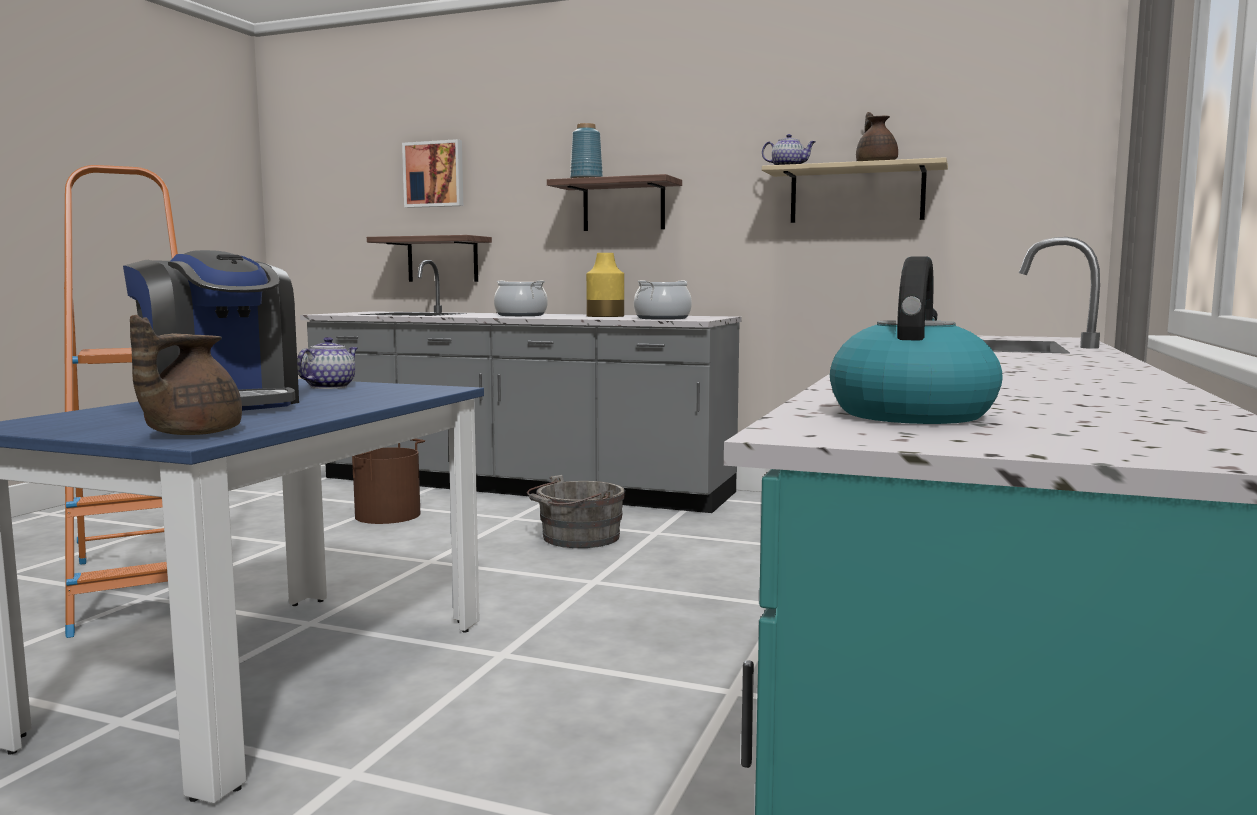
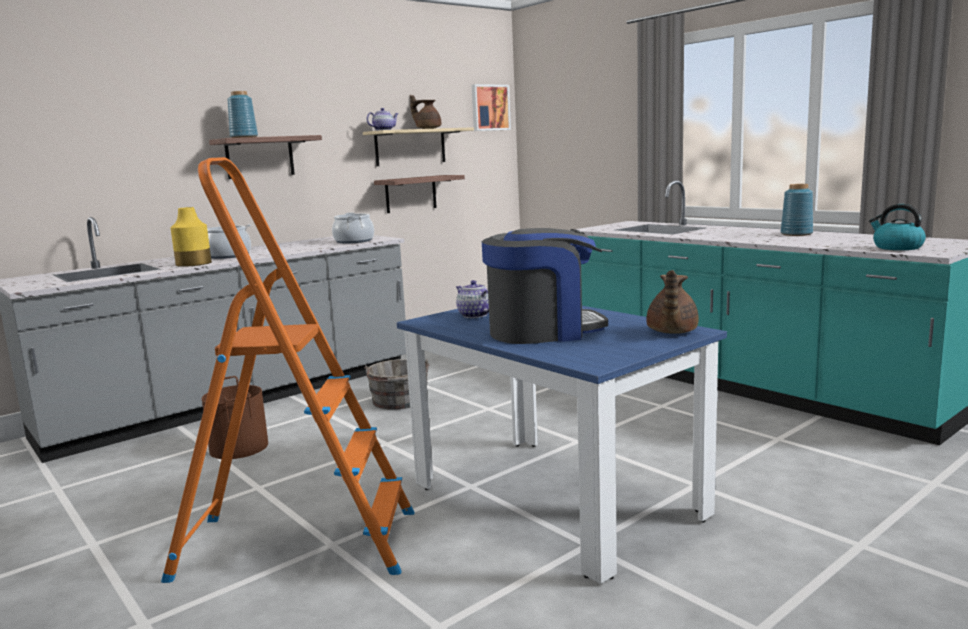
camera: 60 degrees left, 5 degrees up
(190, 434) = (671, 332): brown teapot -> brown teapot turned 60 degrees clockwise
(434, 174) = (57, 129): picture -> picture (489, 108)
(442, 259) = (79, 215): shelf -> shelf (410, 194)
(605, 316) = (291, 246): yellow vase -> yellow vase (193, 263)
(1068, 375) = (796, 234): none -> blue vase

